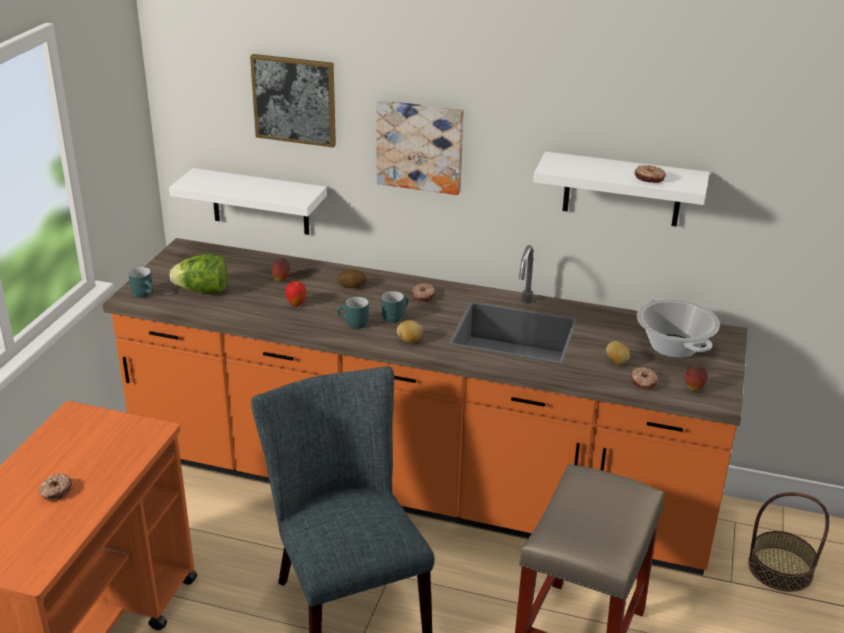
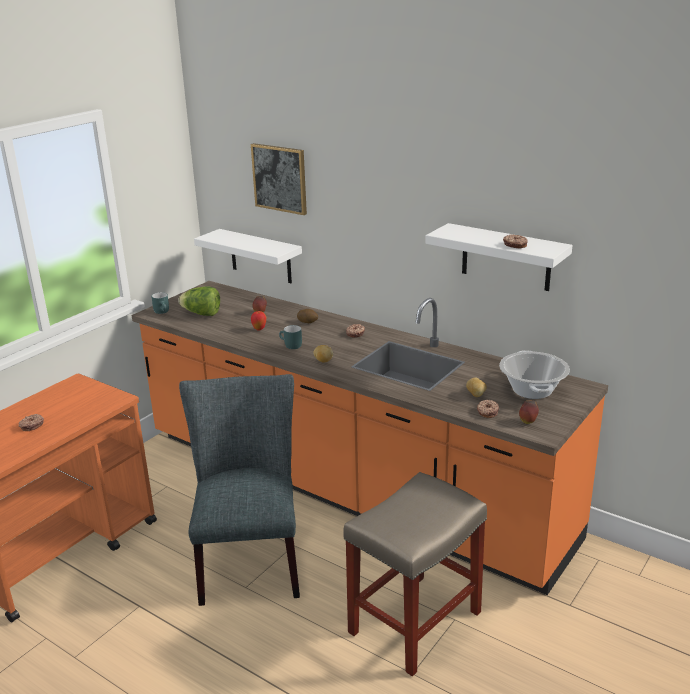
camera: 20 degrees right, 5 degrees down
(394, 316) = (324, 344): turquoise mug -> none
(420, 145) = (361, 216): picture -> none
(780, 569) = (621, 604): basket -> none

